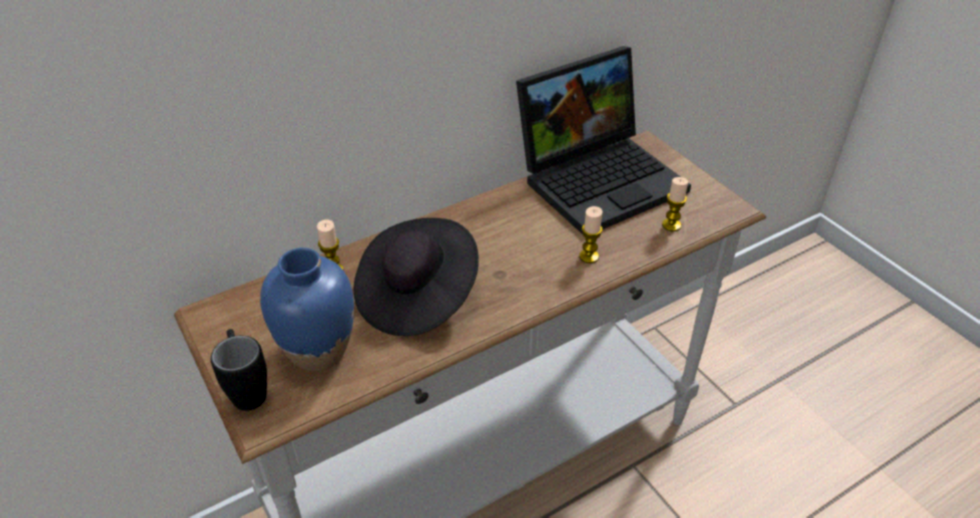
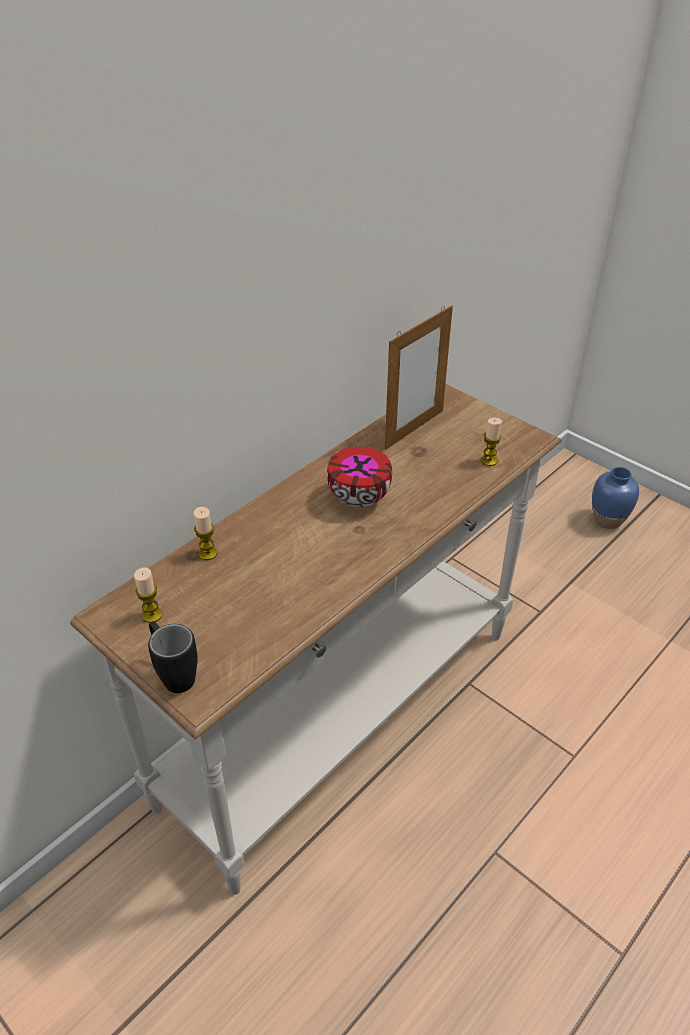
camera: 15 degrees left, 0 degrees up
(318, 351) = (224, 627): blue vase -> blue vase (607, 520)
(417, 297) = (294, 562): black hat -> none
(514, 240) = (360, 497): none -> bowl
(589, 256) = (430, 500): candle -> candle (152, 615)
(601, 178) = (414, 429): laptop -> picture frame

